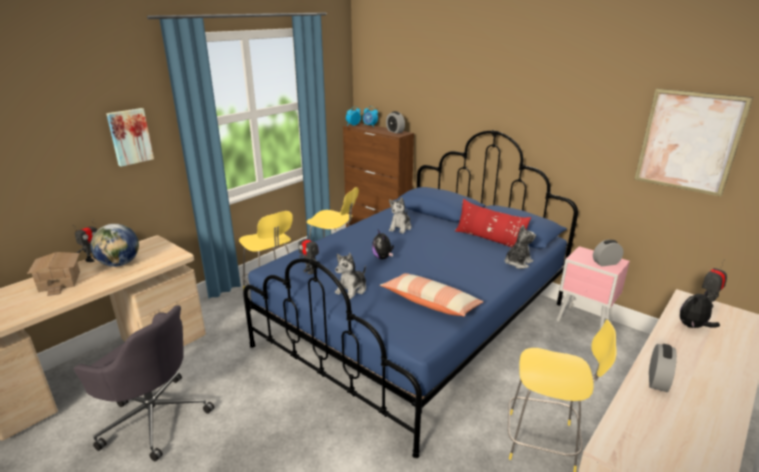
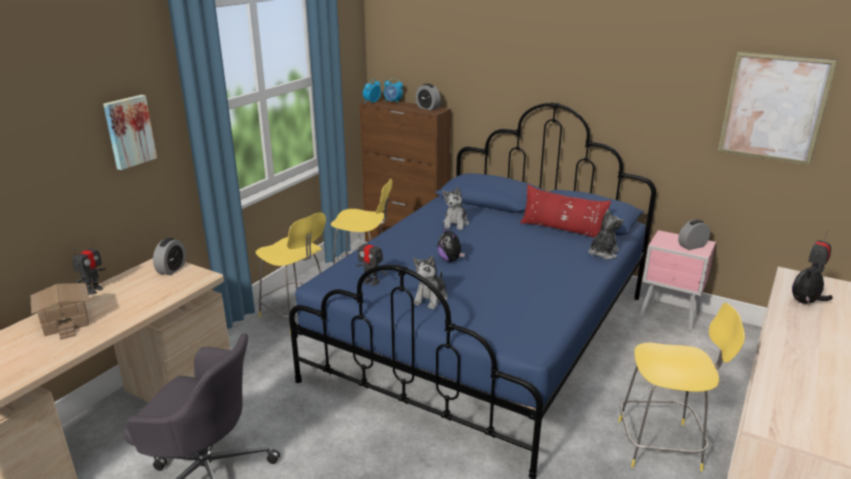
camera: 10 degrees left, 0 degrees up
(120, 264) = (133, 293): globe -> none
(430, 303) = (525, 305): pillow -> none
(657, 381) = (789, 358): alarm clock -> alarm clock (172, 269)

